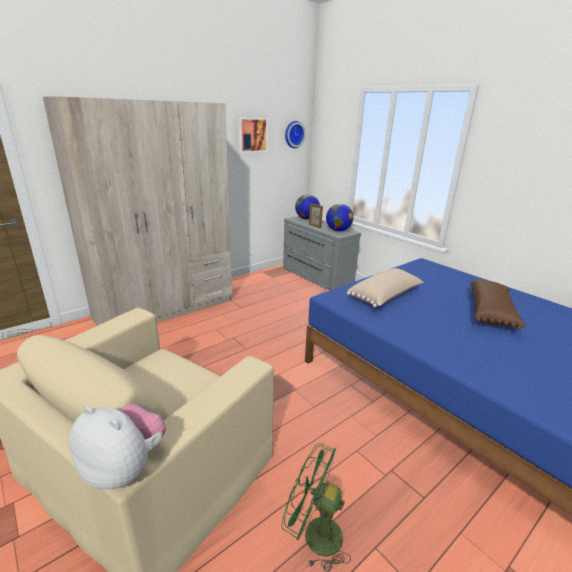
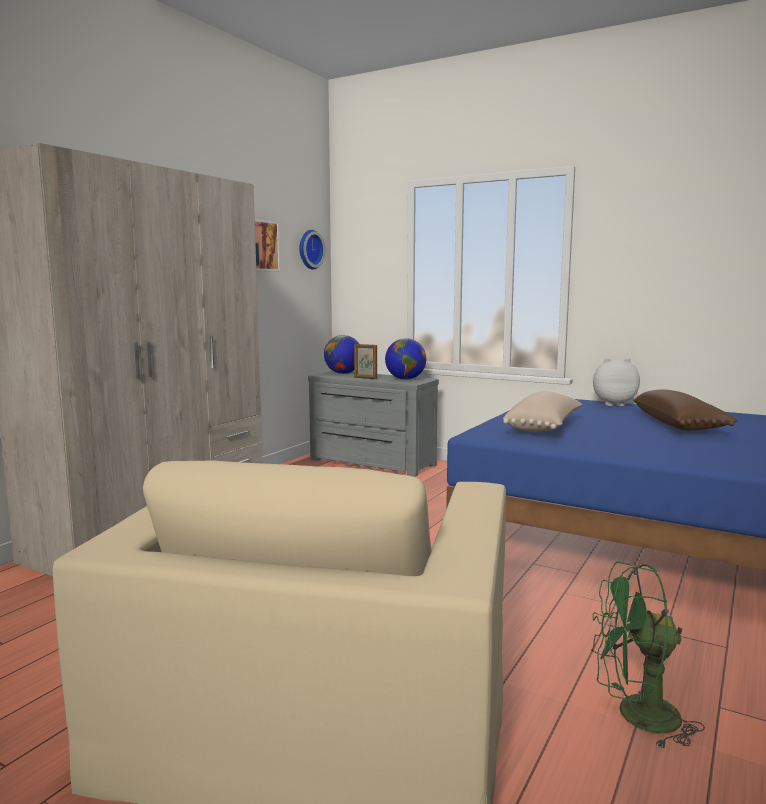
camera: 20 degrees left, 15 degrees down
(125, 468) = (452, 581): plush toy -> plush toy (613, 404)

